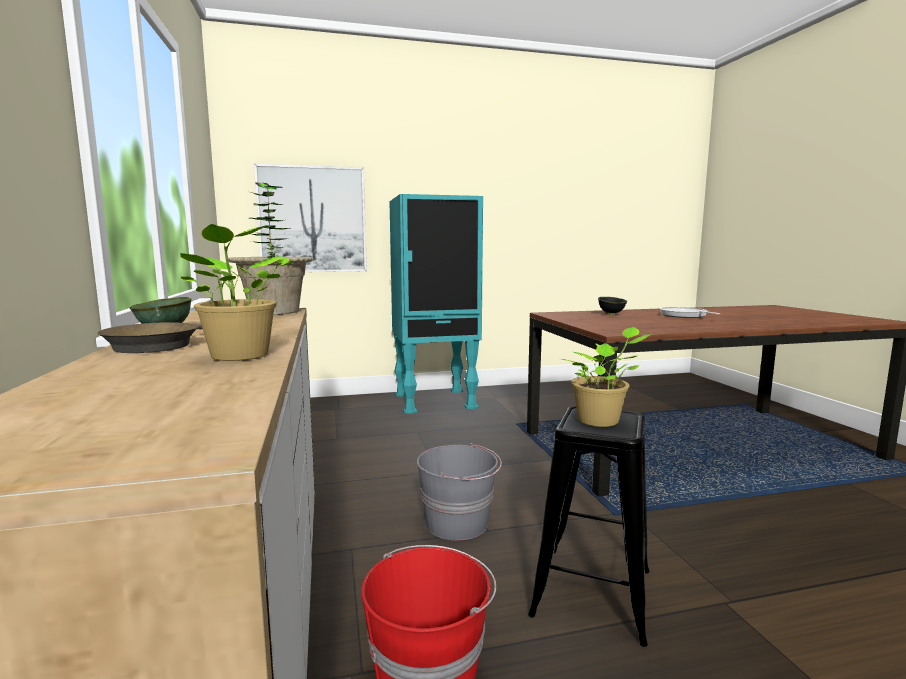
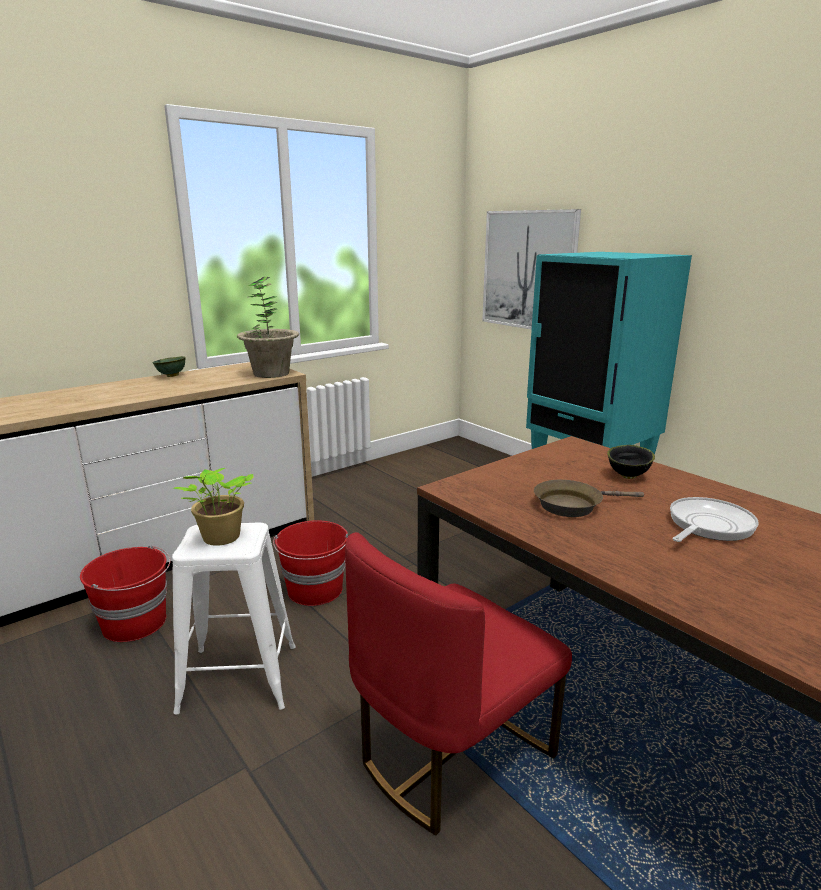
camera: 65 degrees right, 10 degrees up
(158, 345) = (124, 385): brown frying pan -> brown frying pan (572, 505)
(239, 357) = (91, 402): potted plant -> none
(458, 523) = (315, 590): grey bucket -> red bucket
(592, 592) = (238, 678): black stool -> white stool
(704, 508) = (450, 753): none -> red chair

